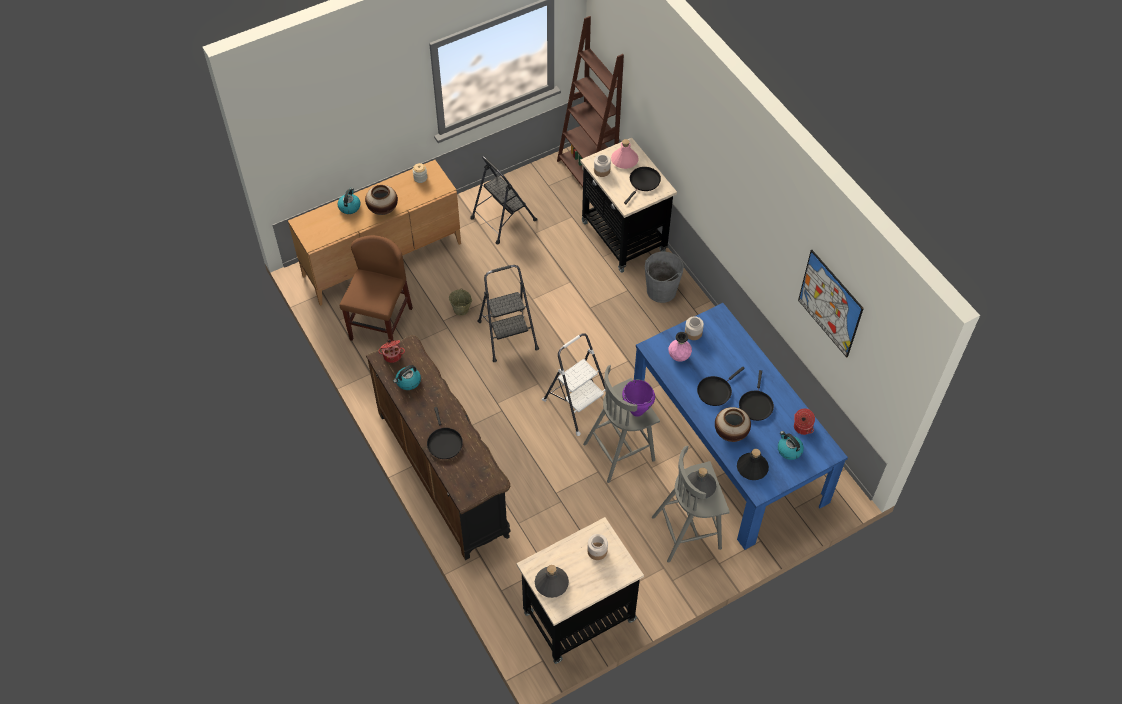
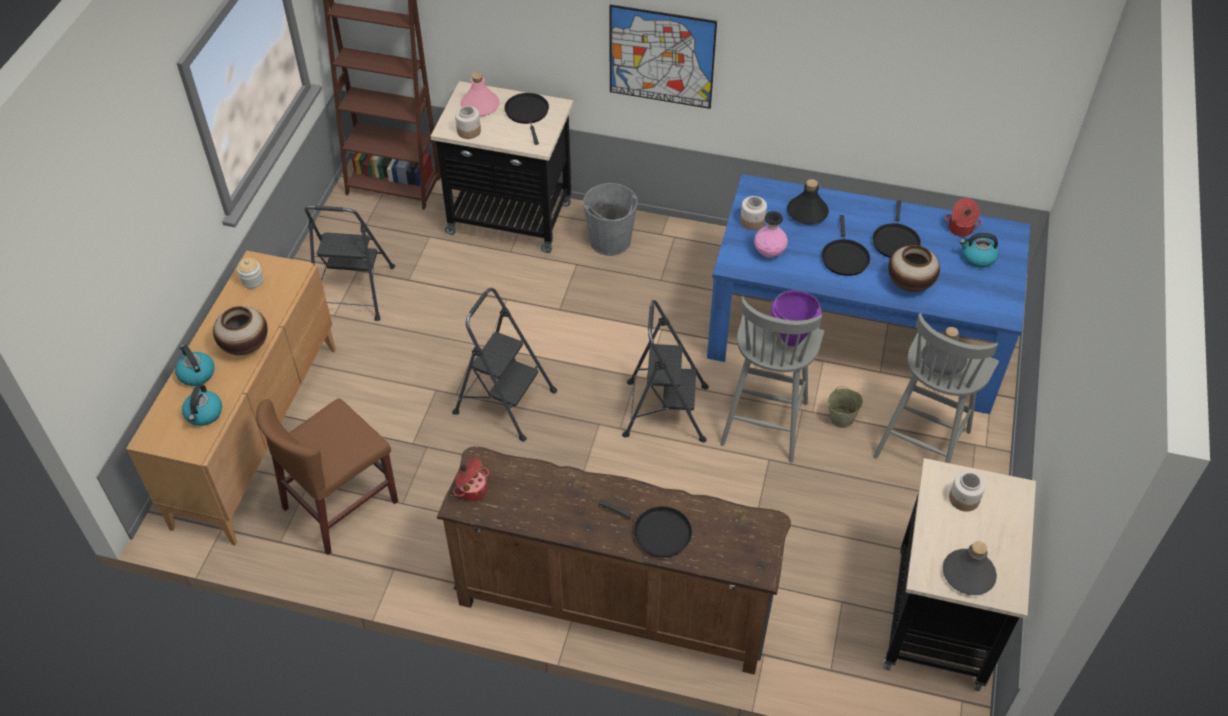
camera: 45 degrees left, 5 degrees down
(381, 324) = (341, 505): brown chair -> brown chair turned 105 degrees counterclockwise
(408, 382) = (529, 502): kettle -> kettle (204, 414)
(461, 309) = (420, 416): beige bucket -> beige bucket (842, 418)
(577, 402) = (662, 410): white step ladder -> black step ladder
(752, 467) = (970, 299): black bottle -> black bottle (807, 212)
(755, 404) = (895, 241): black frying pan -> black frying pan turned 45 degrees clockwise
(830, 303) = (914, 59): picture -> picture (661, 57)

